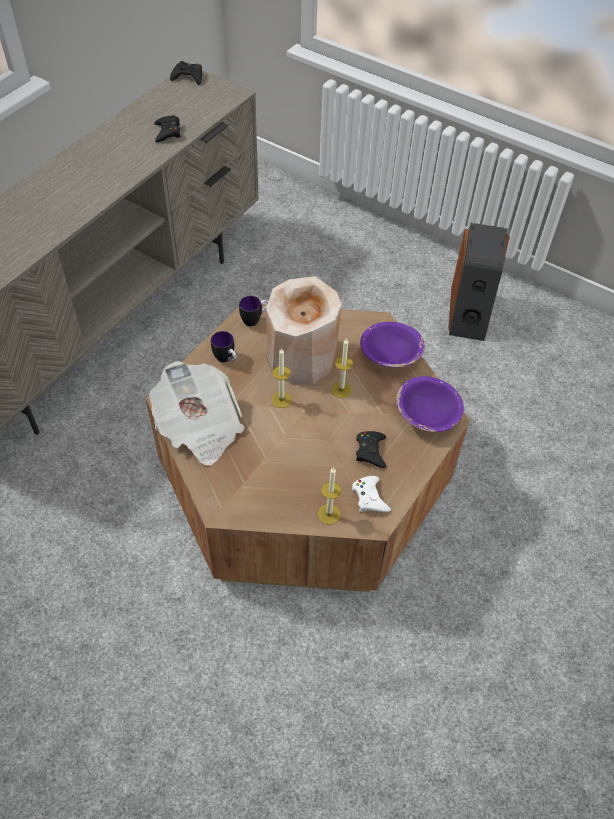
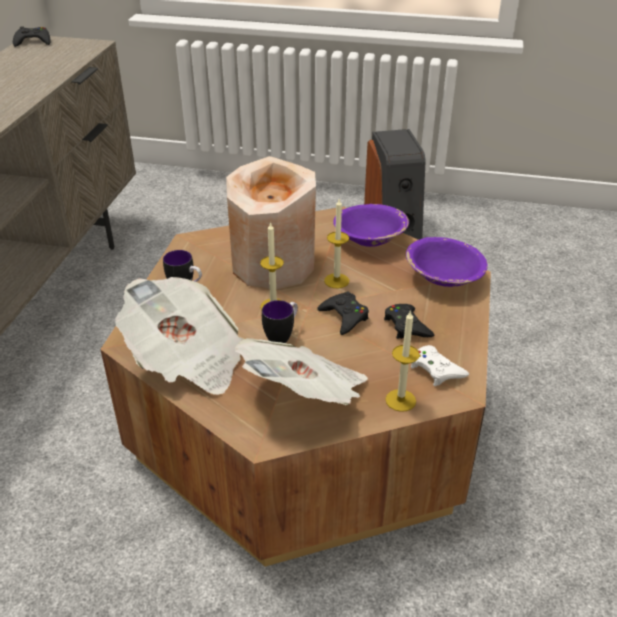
camera: 20 degrees left, 15 degrees down
(167, 132) = (31, 80): black game controller -> black game controller (344, 317)
(254, 320) = (199, 245): mug -> mug (282, 335)
(265, 486) = (306, 395): none -> newspaper

